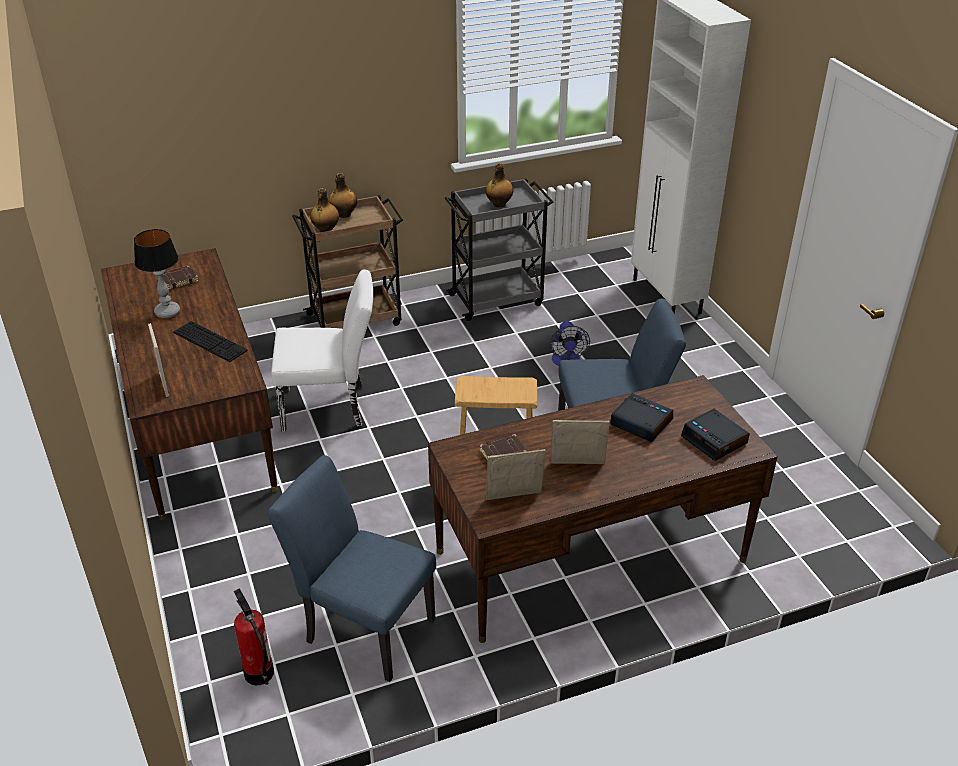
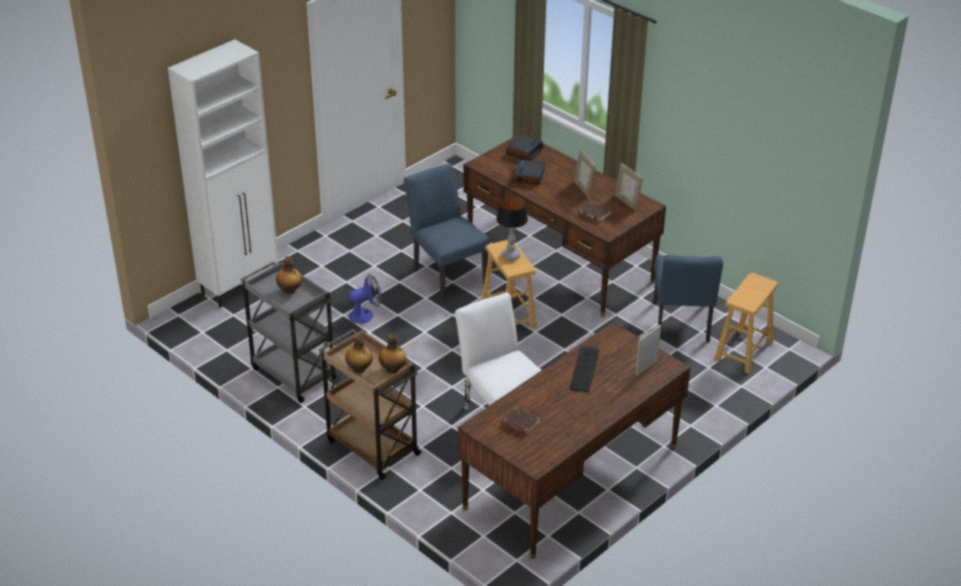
camera: 115 degrees left, 0 degrees up
(168, 312) = (566, 408): table lamp -> table lamp (510, 256)
(259, 673) = (744, 351): fire extinguisher -> brown stool

